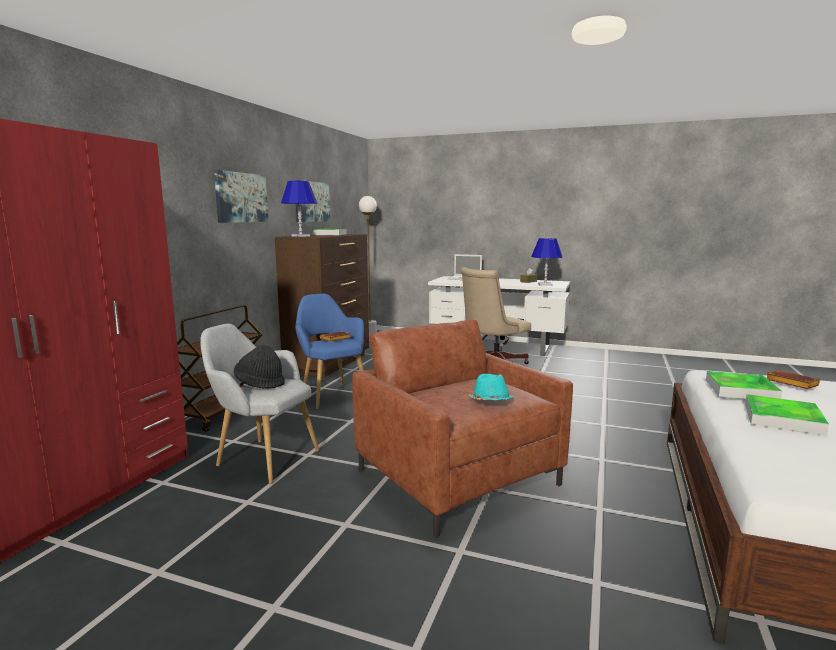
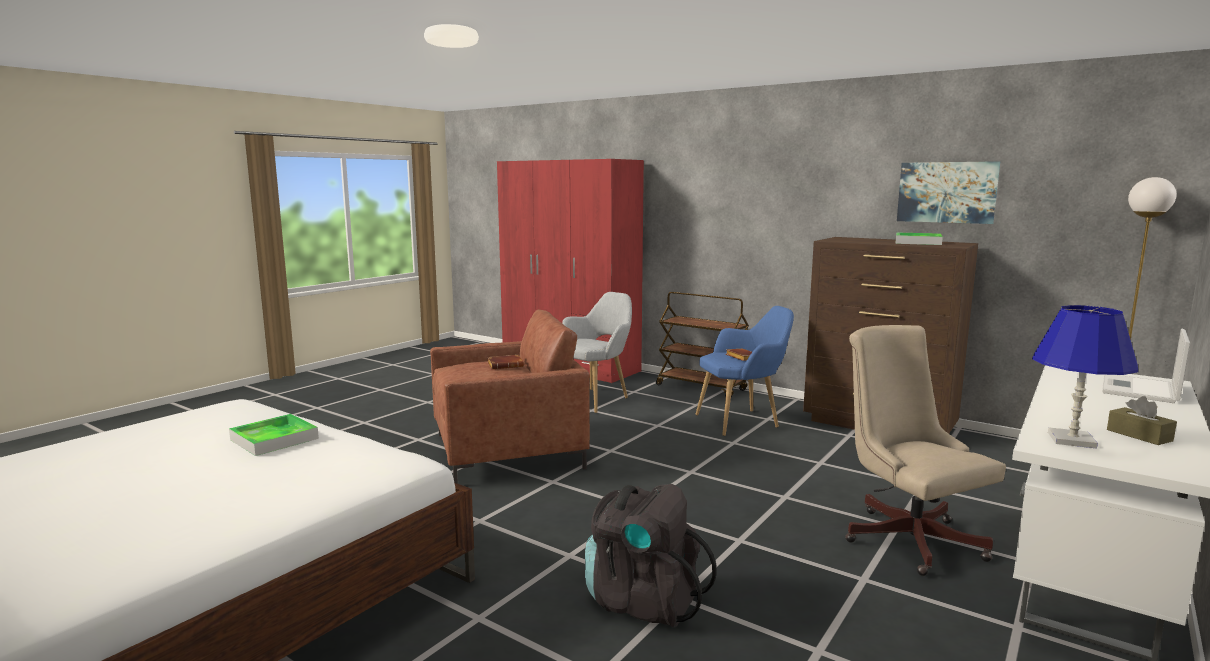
camera: 105 degrees right, 0 degrees up
(241, 197) = (791, 190): picture -> none
(260, 384) = (595, 340): black hat -> none
(300, 236) = (848, 239): blue table lamp -> none
(490, 401) = (462, 372): turquoise hat -> none
(619, 404) = (643, 601): none -> black backpack
(740, 390) = (341, 446): tray -> none
(789, 383) = (311, 479): brown book -> brown book (506, 365)

